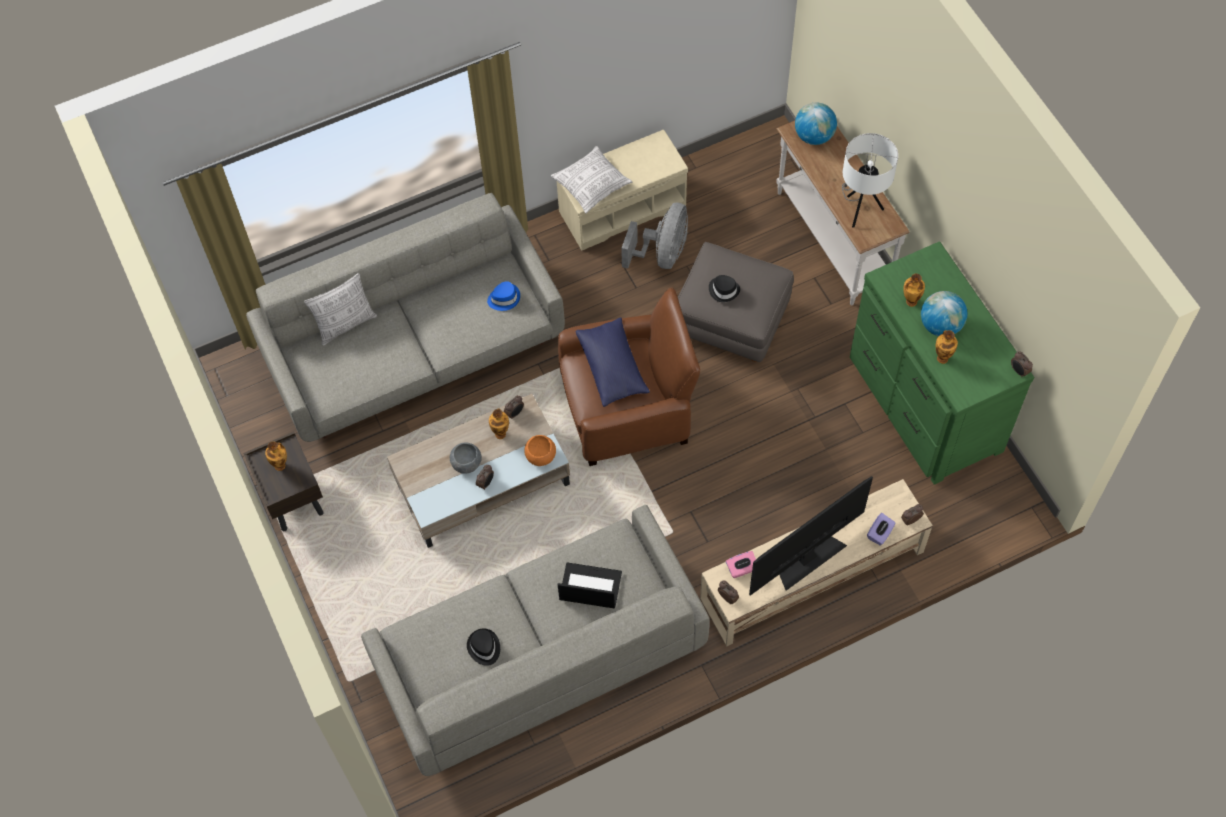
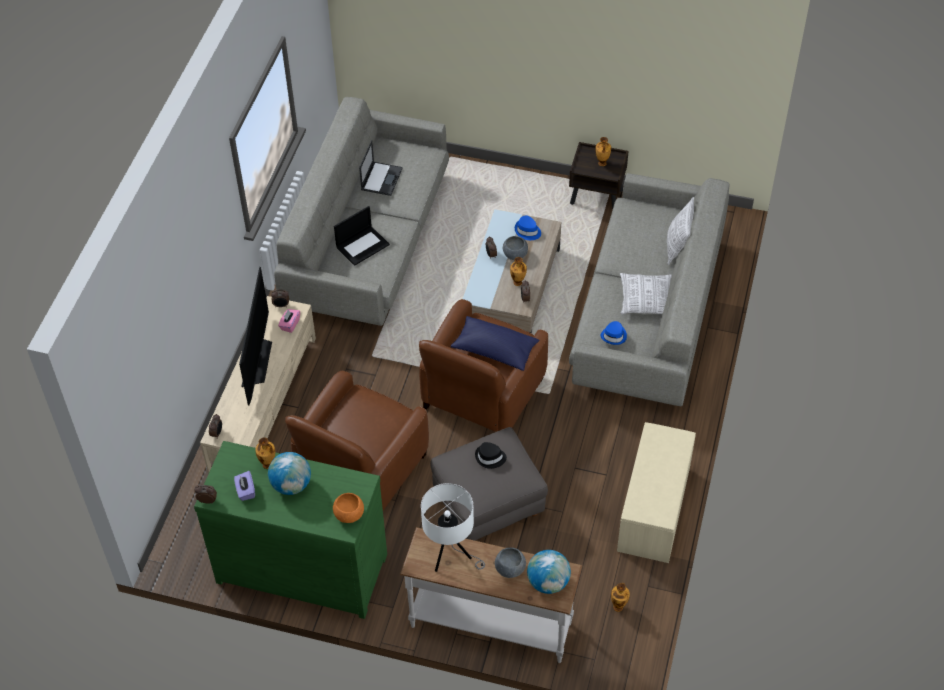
camera: 130 degrees right, 10 degrees down
(426, 475) = (527, 231): none -> blue hat
(484, 648) = (381, 178): black hat -> laptop
(540, 456) = (480, 292): orange bowl -> orange bowl (349, 514)
(592, 185) = (662, 446): pillow -> pillow (645, 300)
(662, 254) = (588, 504): grey fan -> none
(795, 438) = (361, 469): none -> brown armchair
(828, 167) = (510, 568): none -> grey bowl
(880, 534) = (228, 410): purple tissue box -> purple tissue box (245, 491)
(910, 301) = (328, 483): vase -> vase (618, 606)

